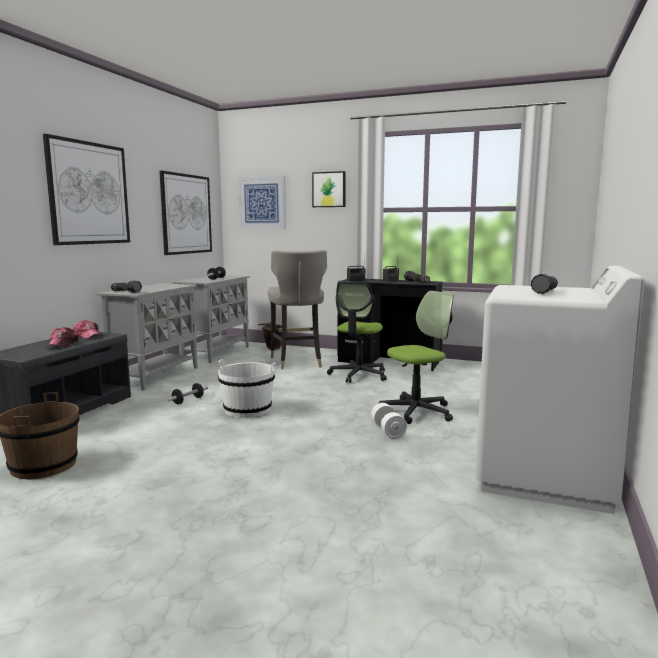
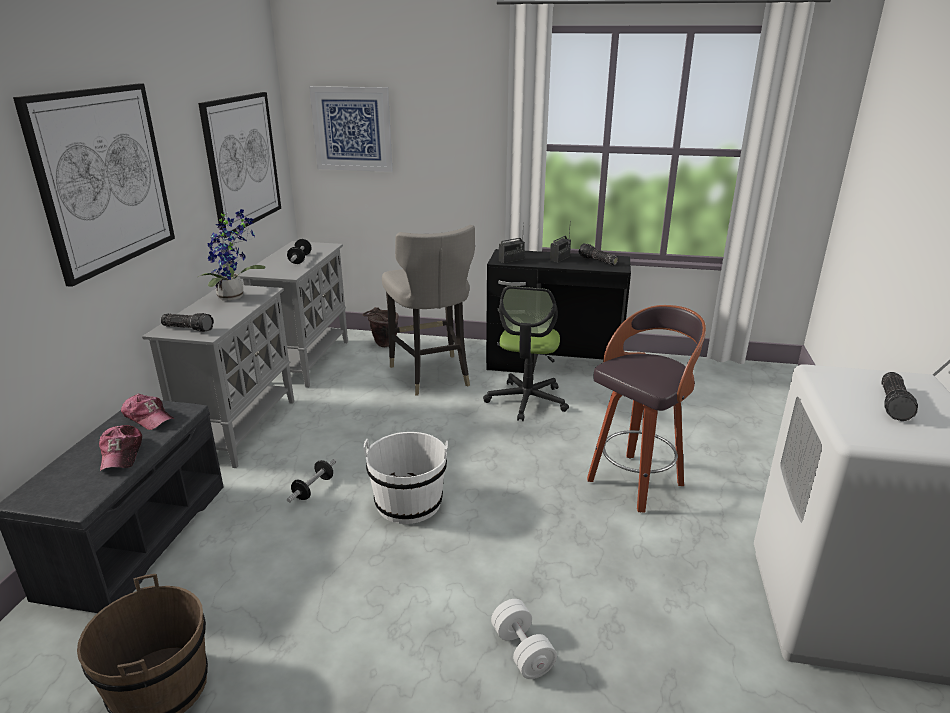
camera: 10 degrees left, 15 degrees up
(163, 285) = (234, 296): none -> potted plant
(329, 189) = (460, 113): picture -> none
(388, 431) = (617, 533): white dumbbell -> white dumbbell (522, 651)
(417, 411) = (636, 481): office chair -> stool

